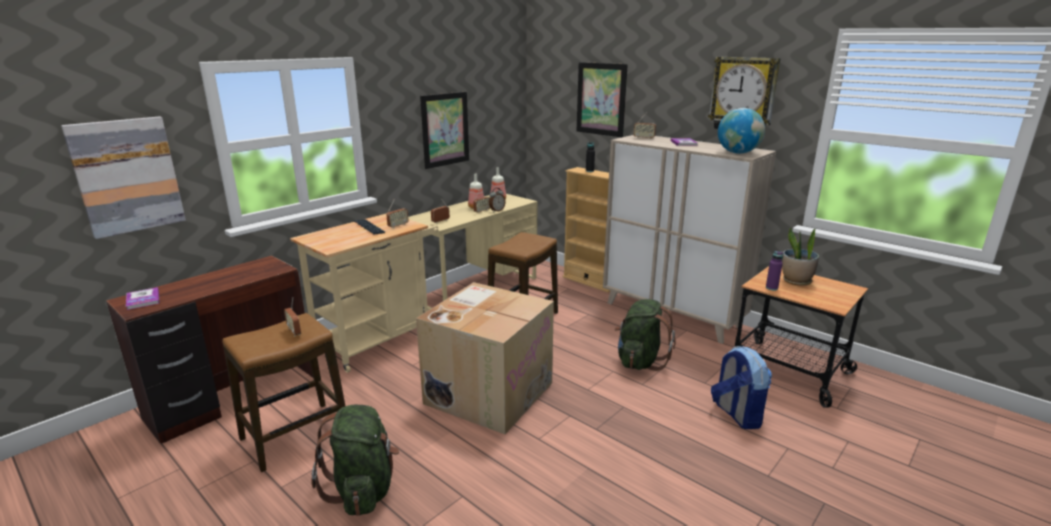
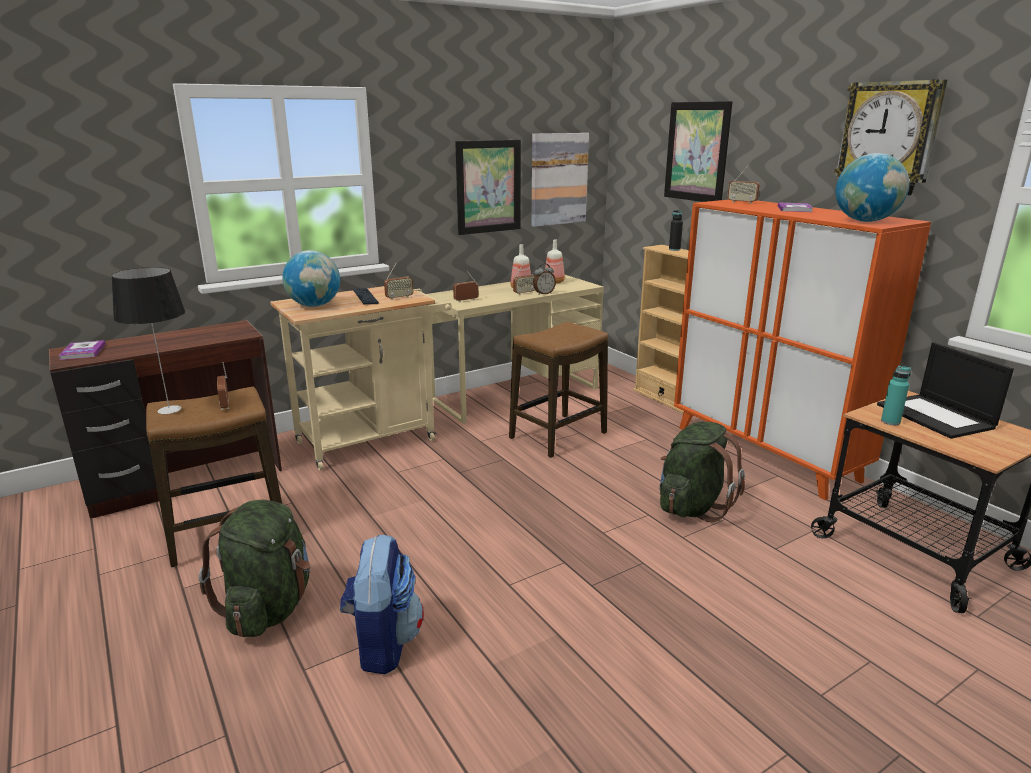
camera: 15 degrees right, 0 degrees up
(127, 176) = (84, 211): picture -> picture (558, 179)
(249, 342) = (169, 410): none -> table lamp
(332, 239) = (314, 305): none -> globe
(488, 392) = (473, 517): cardboard box -> none
(672, 315) = (765, 453): beige cabinet -> orange cabinet
(736, 414) = (806, 599): backpack -> backpack (383, 643)
(771, 288) = (890, 421): purple bottle -> turquoise bottle
(796, 281) = (936, 416): potted plant -> laptop

